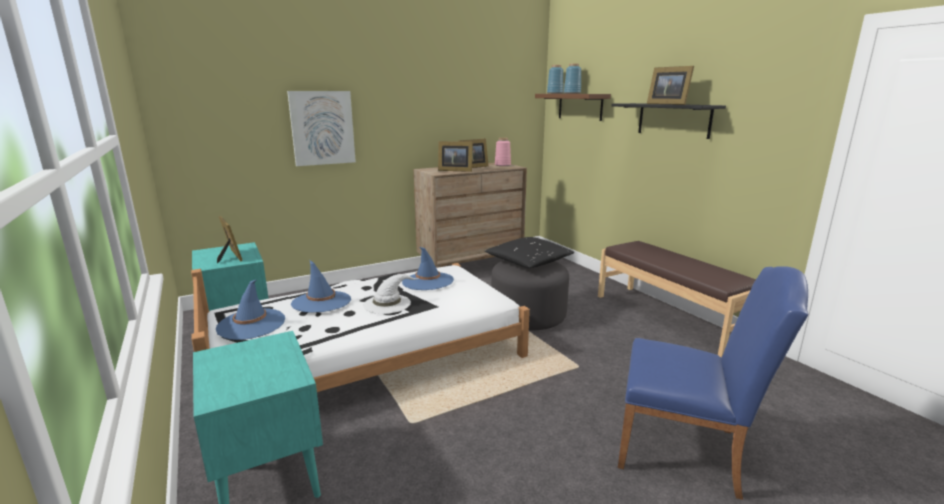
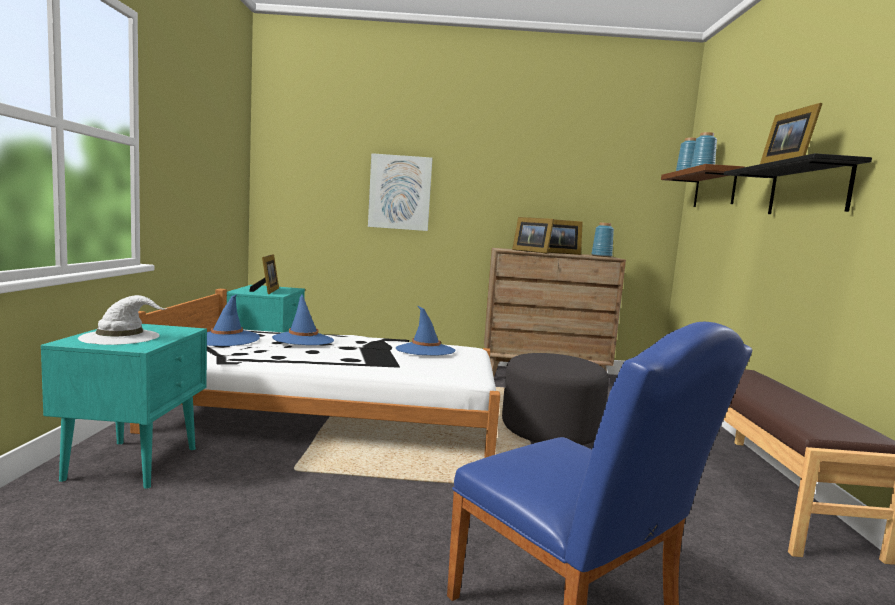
camera: 30 degrees right, 10 degrees down
(387, 303) = (356, 353): white hat -> white hat (121, 337)
(502, 165) = (601, 256): pink vase -> blue vase
(528, 262) = (561, 358): black pillow -> none

